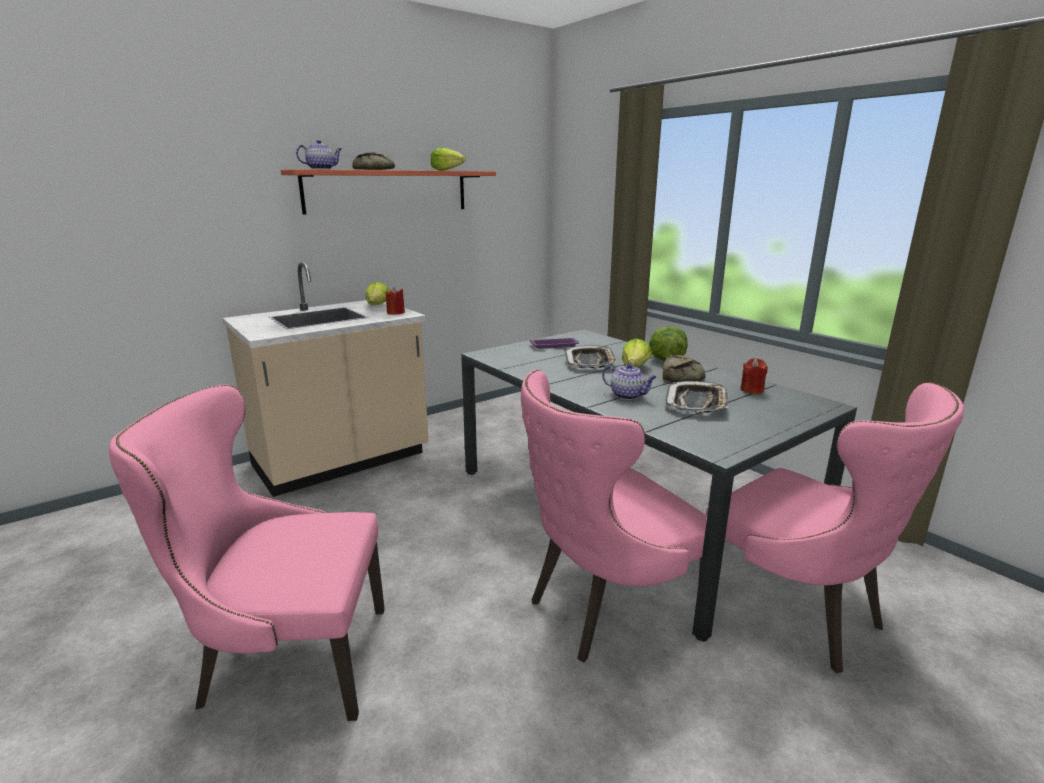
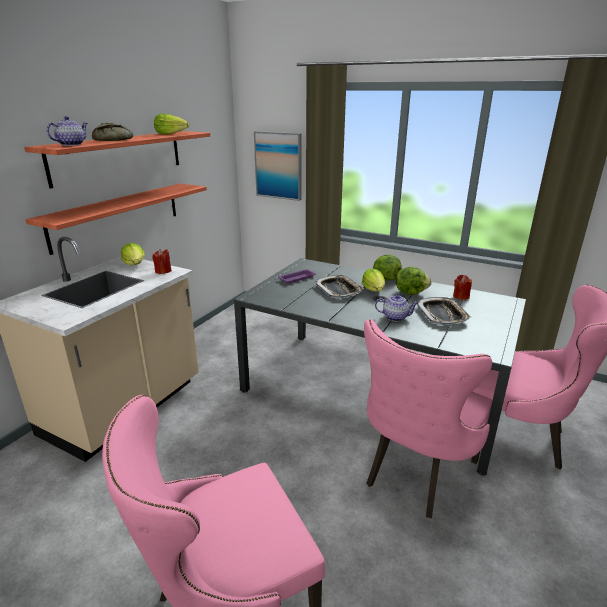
camera: 25 degrees left, 5 degrees up
(379, 254) = (118, 215): none -> shelf
(590, 219) = (278, 165): none -> picture
(682, 376) = (410, 292): bread -> lettuce

